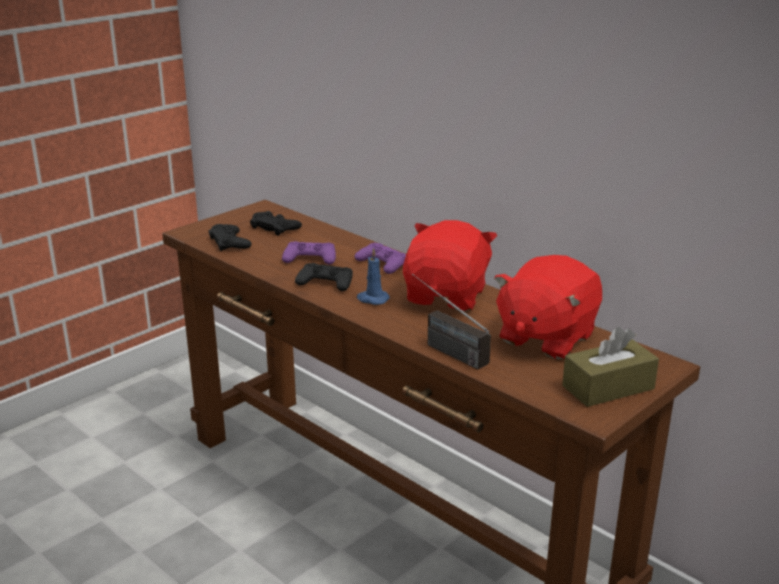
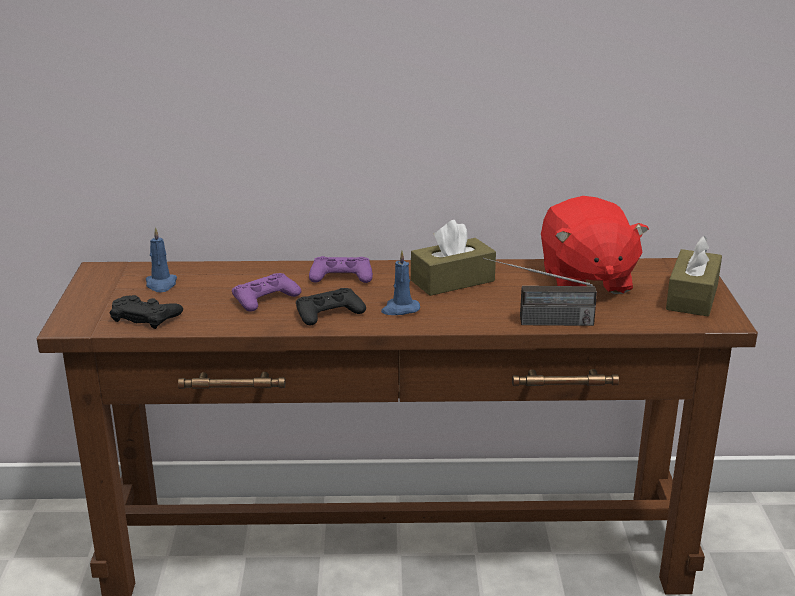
camera: 45 degrees left, 0 degrees up
(275, 227) = (161, 284): black game controller -> blue candle
(447, 296) = (452, 281): red plush toy -> brown tissue box

